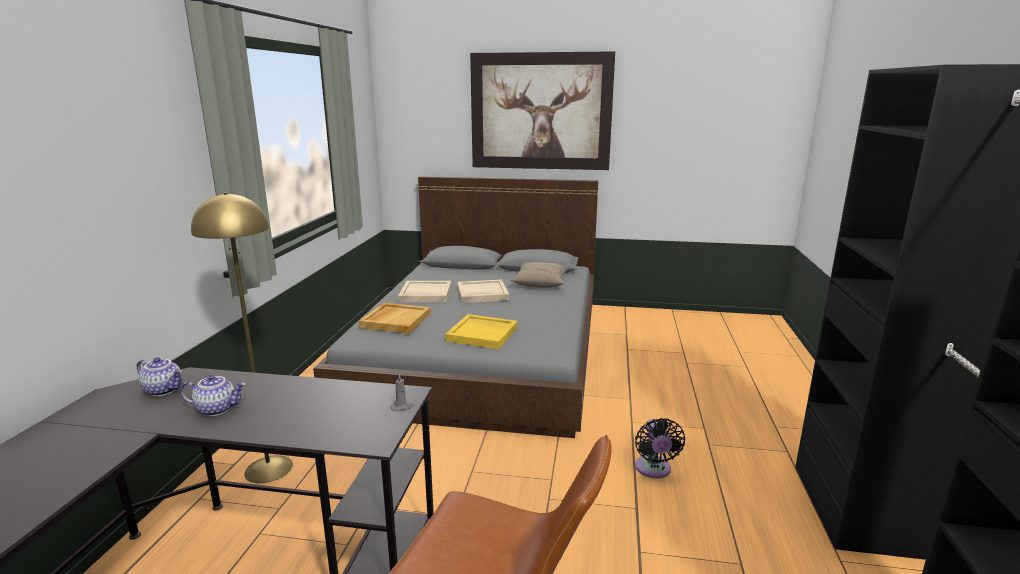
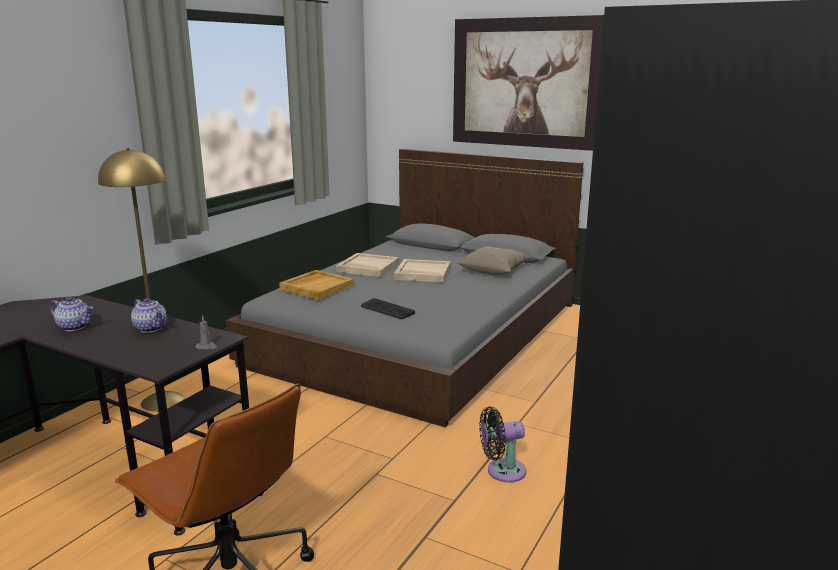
camera: 20 degrees right, 0 degrees up
(164, 390) = (54, 308): teapot -> teapot (151, 328)
(483, 334) = (387, 309): yellow tray -> keyboard
(653, 470) = (502, 471): black fan -> black fan turned 60 degrees clockwise

